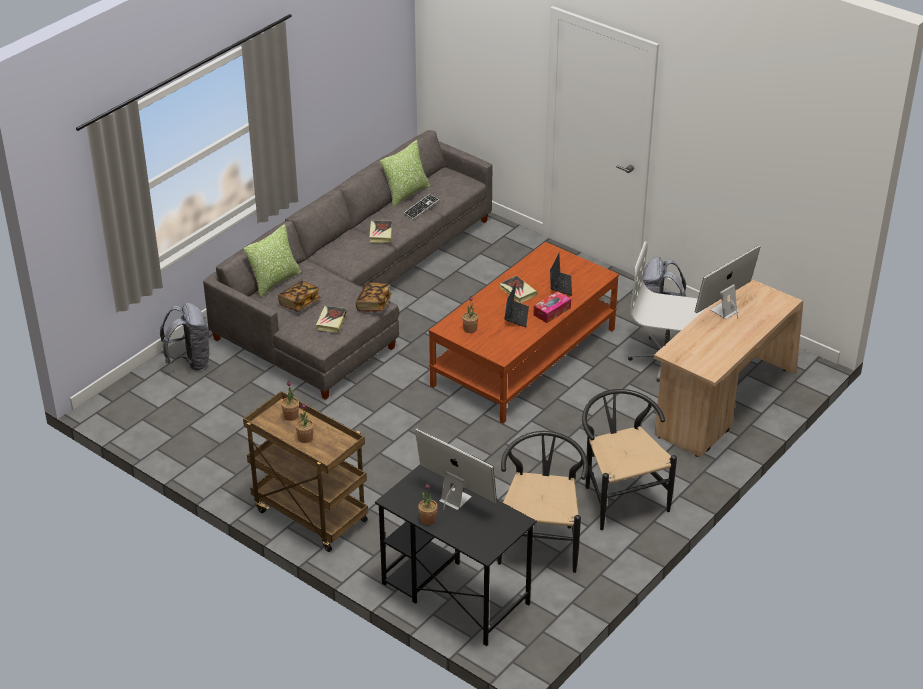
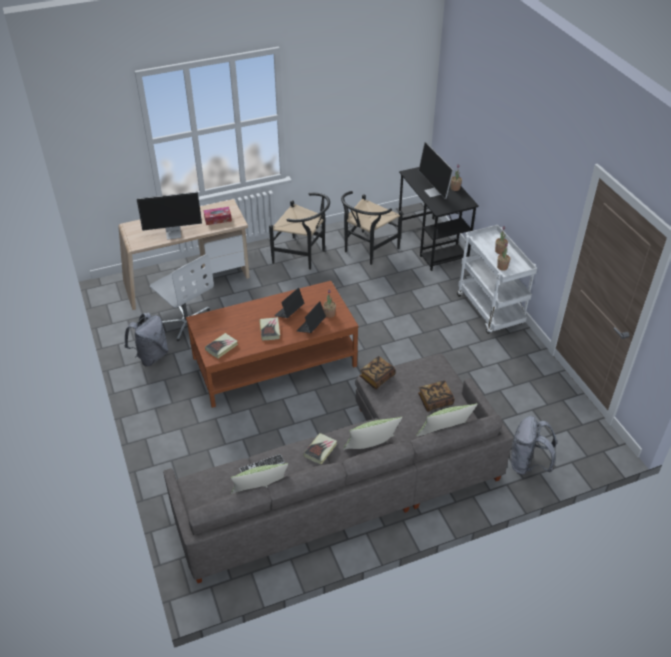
camera: 150 degrees left, 5 degrees up
(308, 515) = (490, 311): brown cart -> white cart
(331, 321) = (419, 373): book -> book (222, 347)
(336, 249) = (371, 448): none -> pillow
(552, 311) = (262, 305): tissue box -> tissue box (218, 219)
(560, 285) = (235, 323): laptop -> laptop (311, 326)
(620, 496) = (303, 256): black chair -> black chair turned 75 degrees counterclockwise

